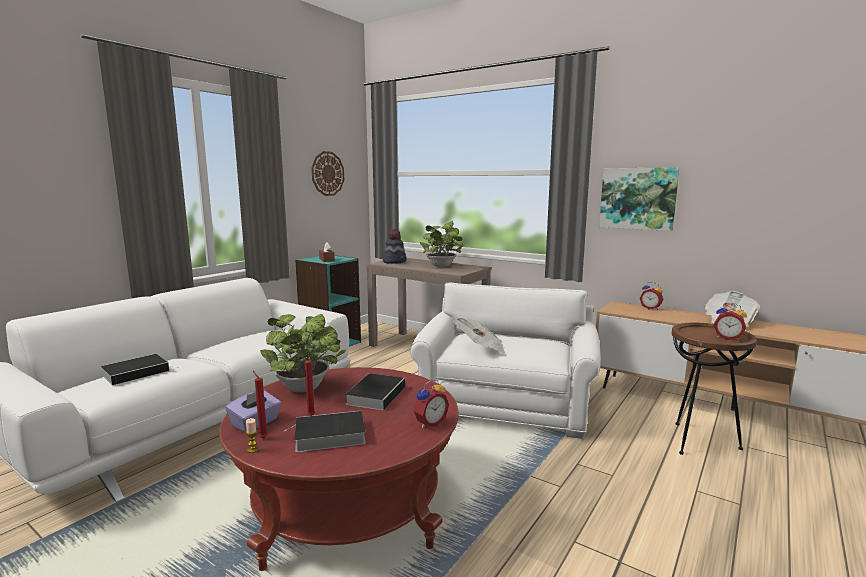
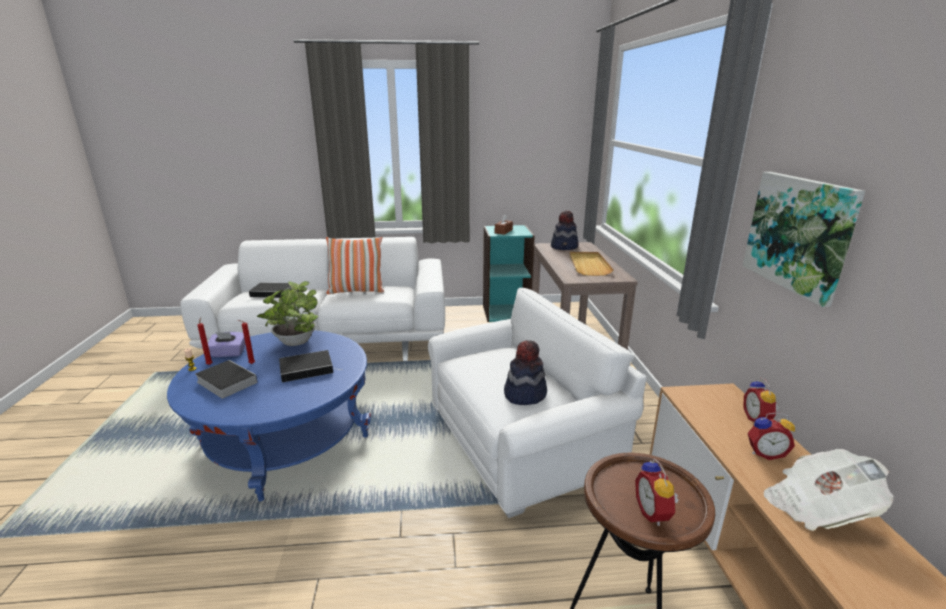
camera: 50 degrees right, 10 degrees up
(242, 342) = (356, 291): none -> pillow
(327, 173) = (535, 140): wall clock -> none
(347, 505) = (285, 440): red coffee table -> blue coffee table
(429, 423) = (273, 407): alarm clock -> alarm clock (765, 453)
(442, 266) = (588, 265): potted plant -> beige tray
(481, 348) = (475, 369): newspaper -> none
(537, 346) = (524, 394): none -> hat

